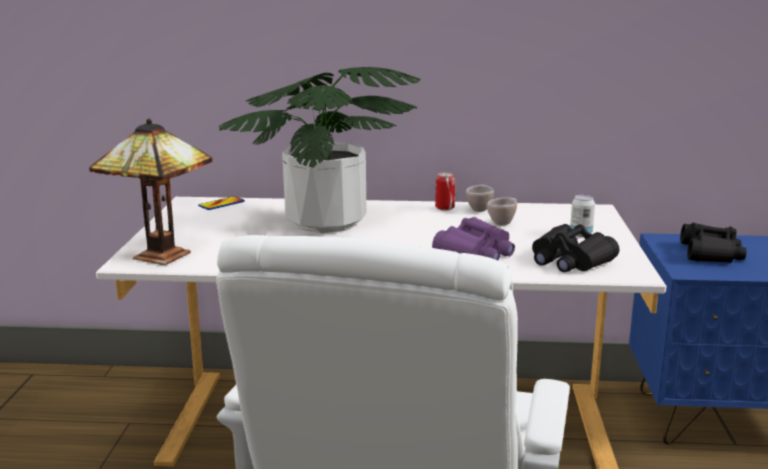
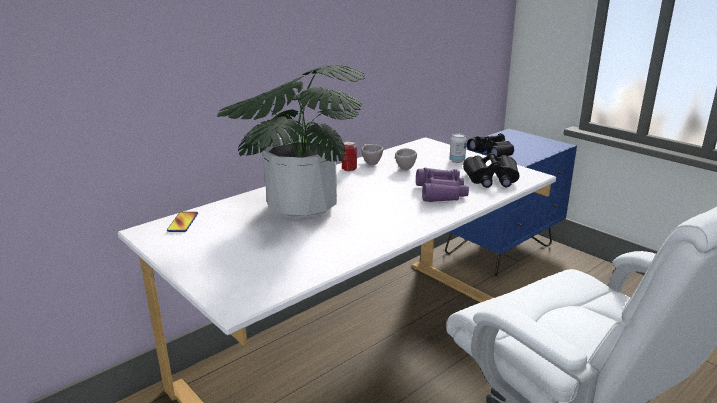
camera: 45 degrees left, 5 degrees up
(157, 256) = (247, 288): table lamp -> none

